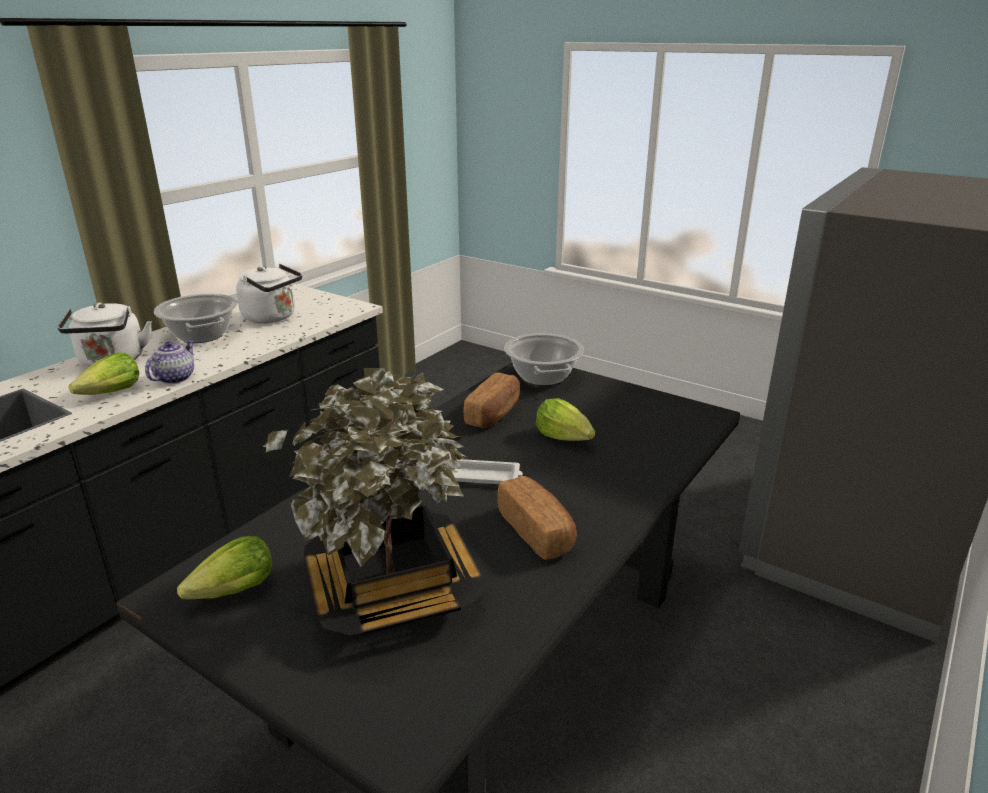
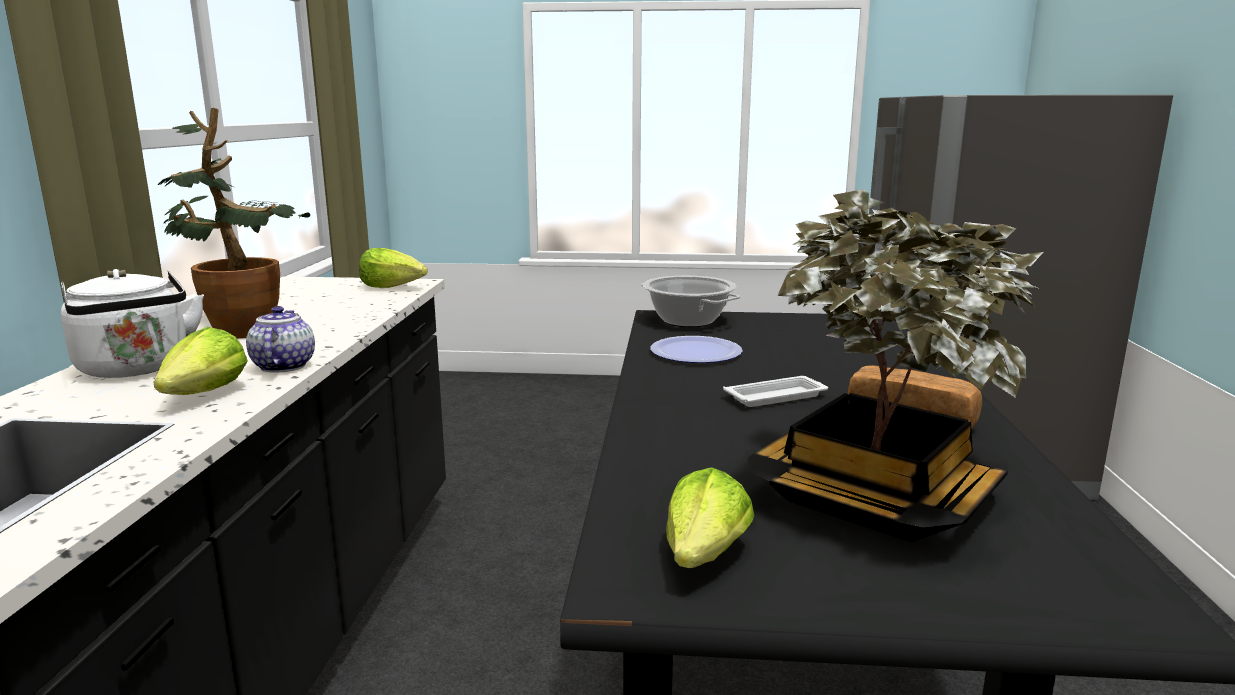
camera: 30 degrees left, 10 degrees down
(202, 335) = (239, 328): cooking pot -> potted plant
(272, 317) = (315, 302): white kettle -> none
(494, 414) = (695, 352): bread -> plate
(564, 437) = (795, 355): lettuce -> lettuce (393, 287)

